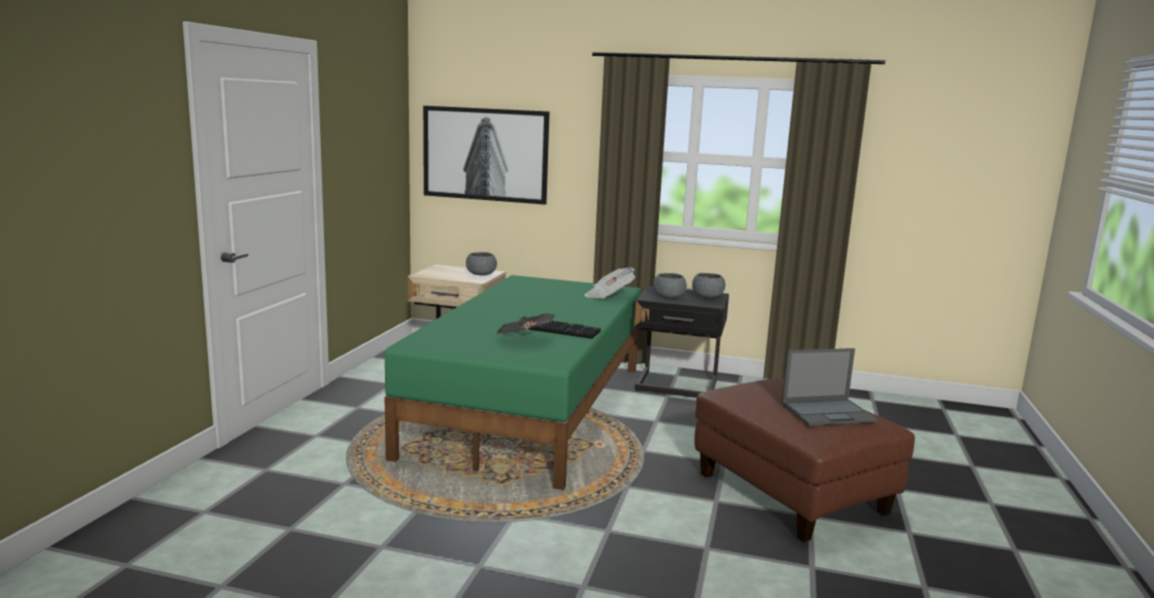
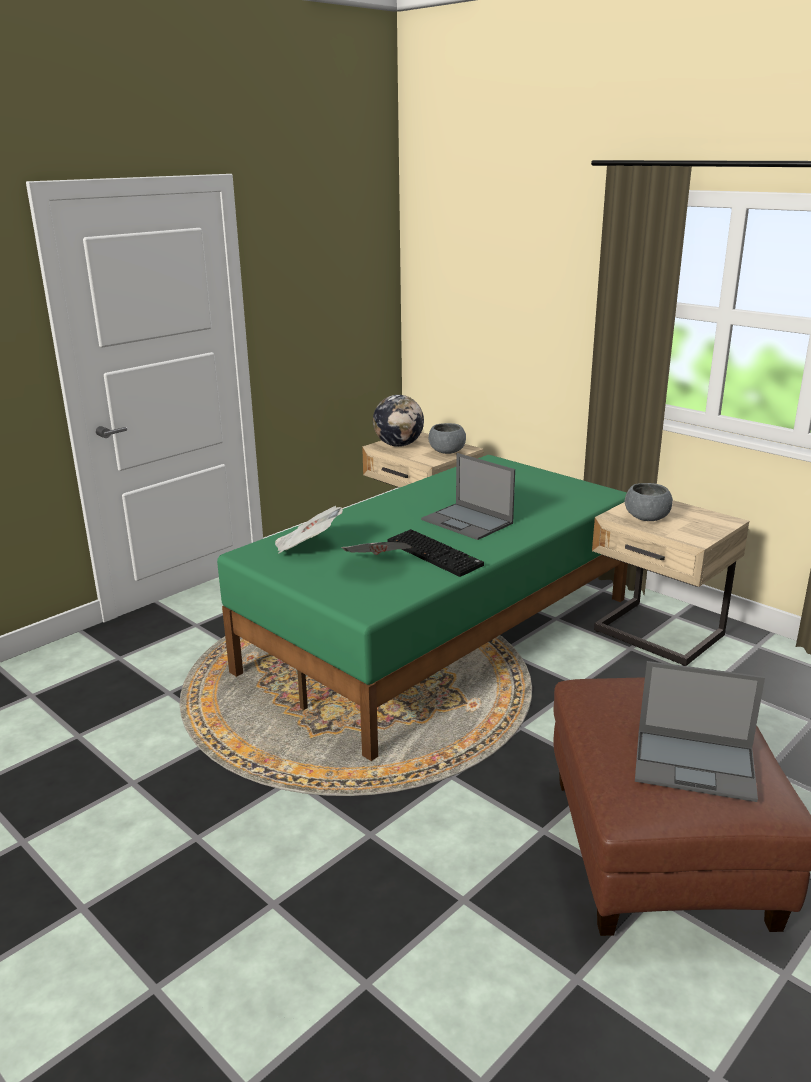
camera: 30 degrees right, 10 degrees up
(437, 273) = (398, 445): none -> globe
(485, 154) = (475, 297): picture -> none
(554, 311) = (468, 522): none -> laptop
(609, 296) = (569, 505): newspaper -> newspaper (307, 547)
(676, 387) = (657, 635): black nightstand -> beige nightstand
(707, 297) = (705, 524): grey bowl -> none

